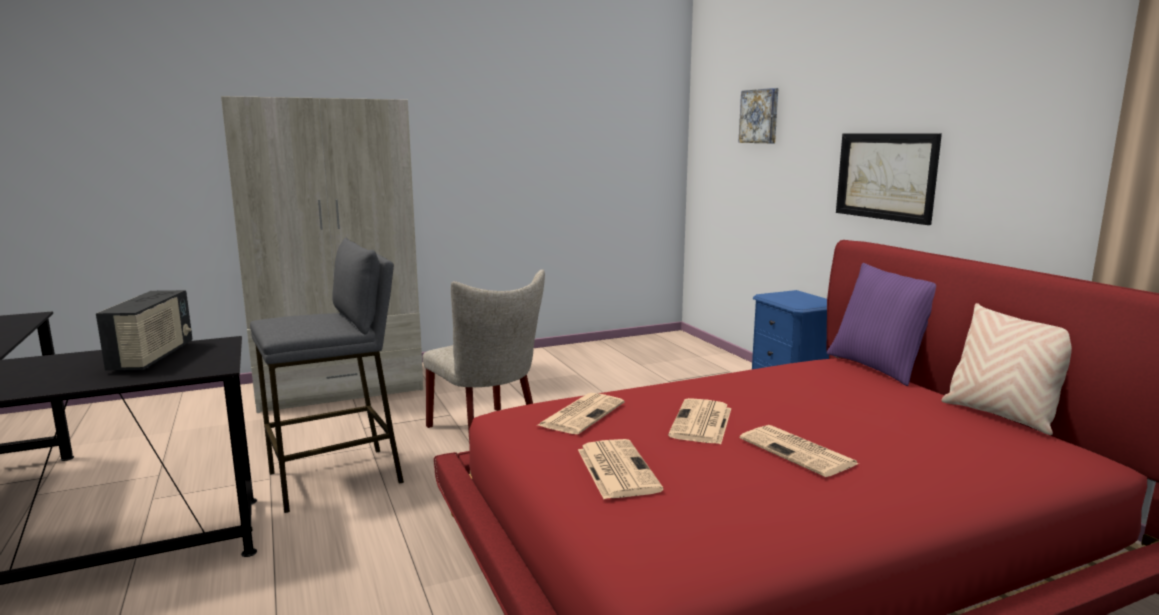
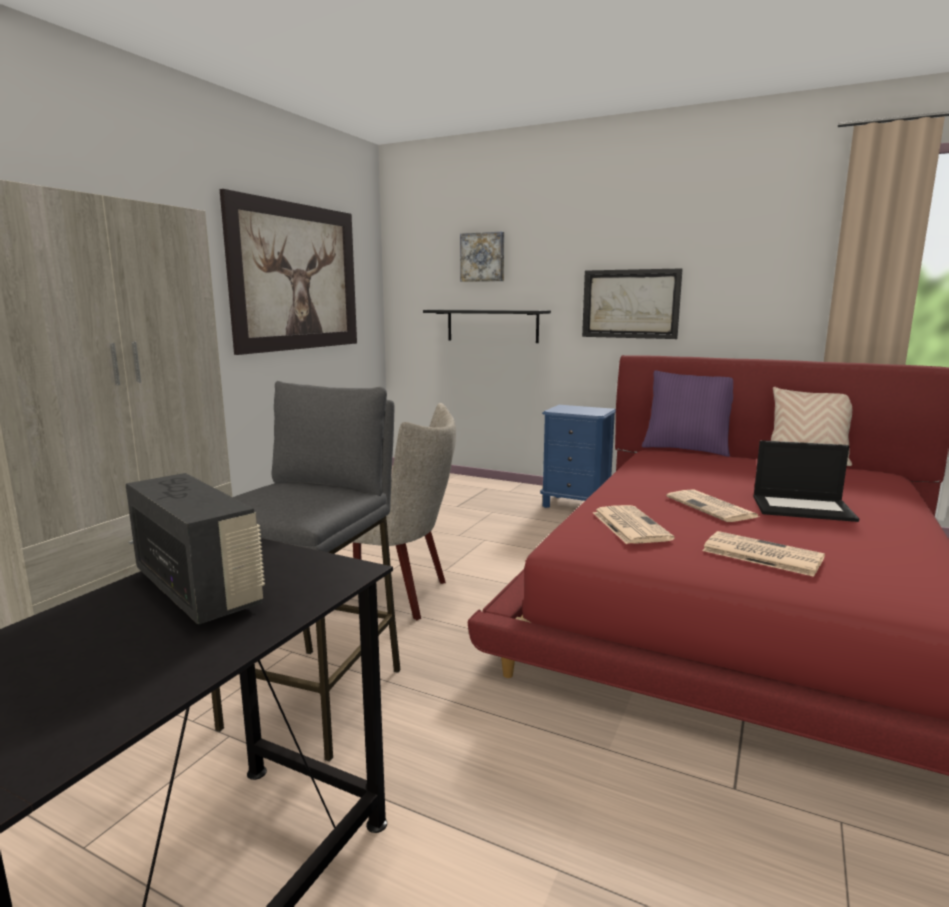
camera: 40 degrees left, 0 degrees up
(566, 140) = (296, 277): none -> picture
(763, 192) = (492, 325): none -> black shelf
(799, 452) = (803, 508): newspaper -> laptop

